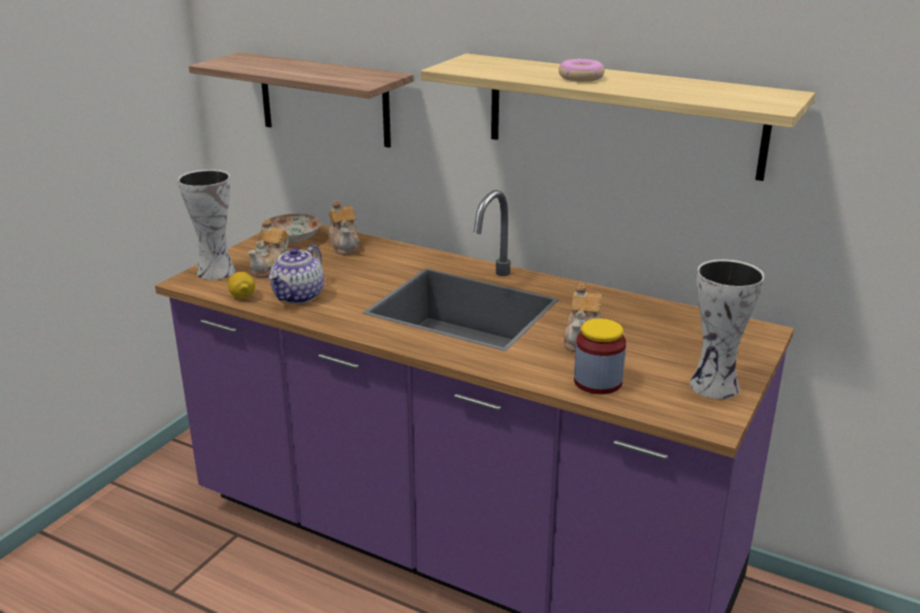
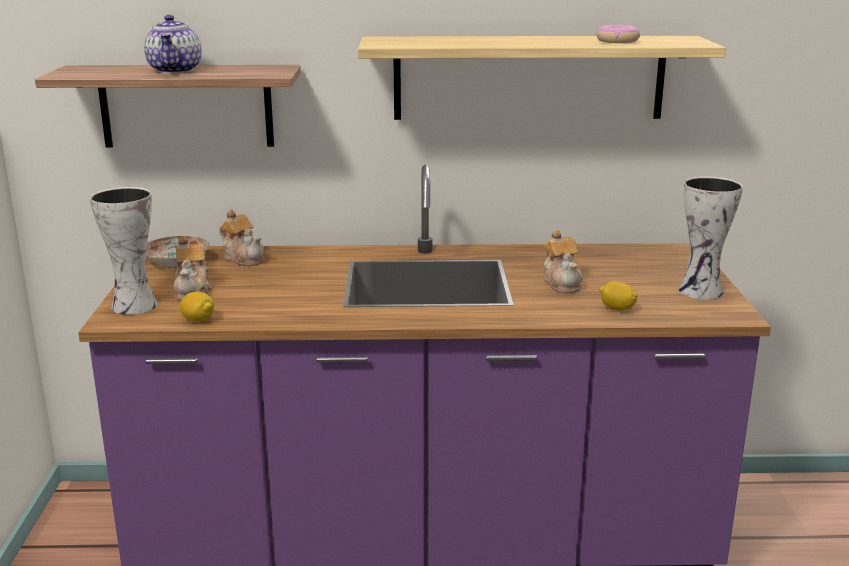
camera: 30 degrees left, 5 degrees down
(299, 296) = (259, 307): teapot -> teapot (175, 70)
(580, 77) = (511, 41): donut -> donut (617, 41)
(597, 382) = (617, 309): jar -> lemon

